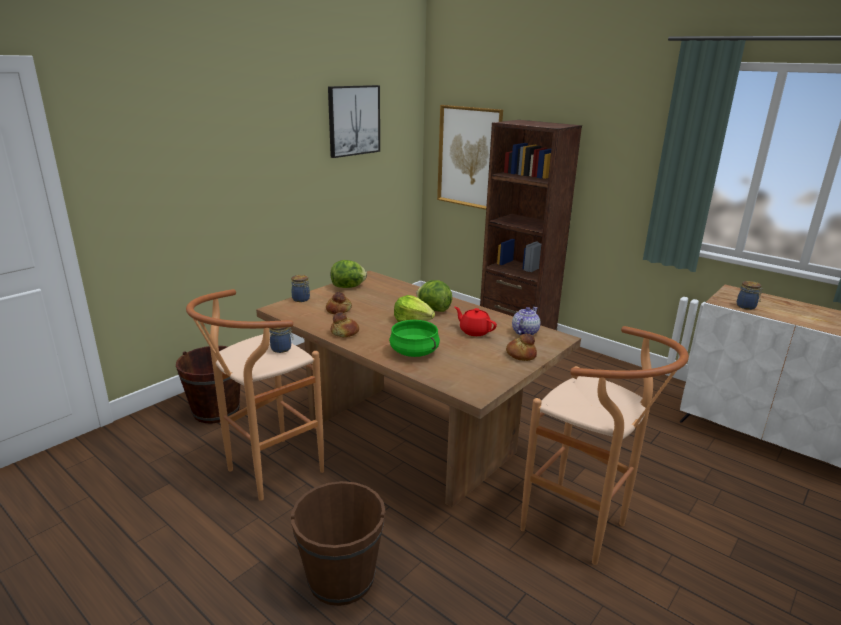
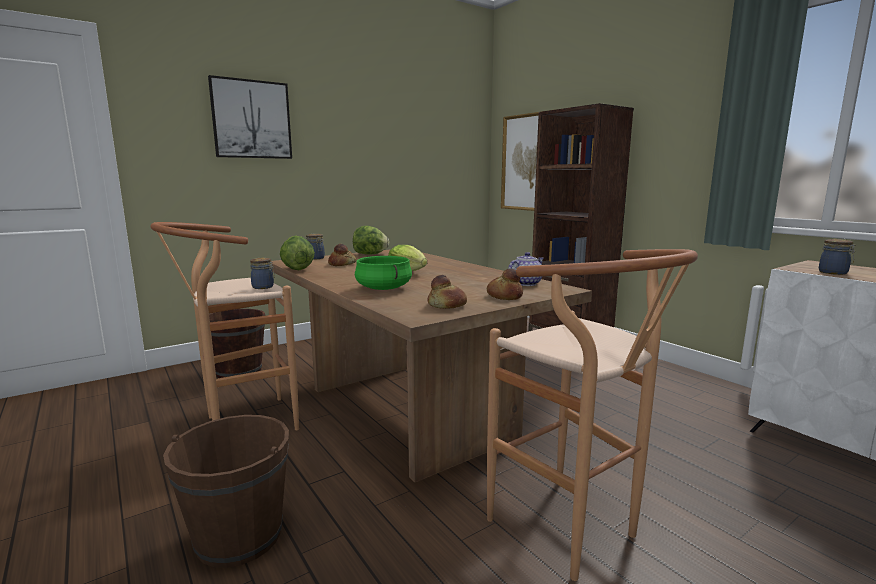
camera: 15 degrees right, 10 degrees down
(344, 333) = (328, 275): bread -> bread (446, 306)
(353, 120) = (414, 124): picture -> picture (251, 119)
(433, 309) = (438, 267): lettuce -> lettuce (297, 269)
(474, 331) = (467, 280): red teapot -> none

